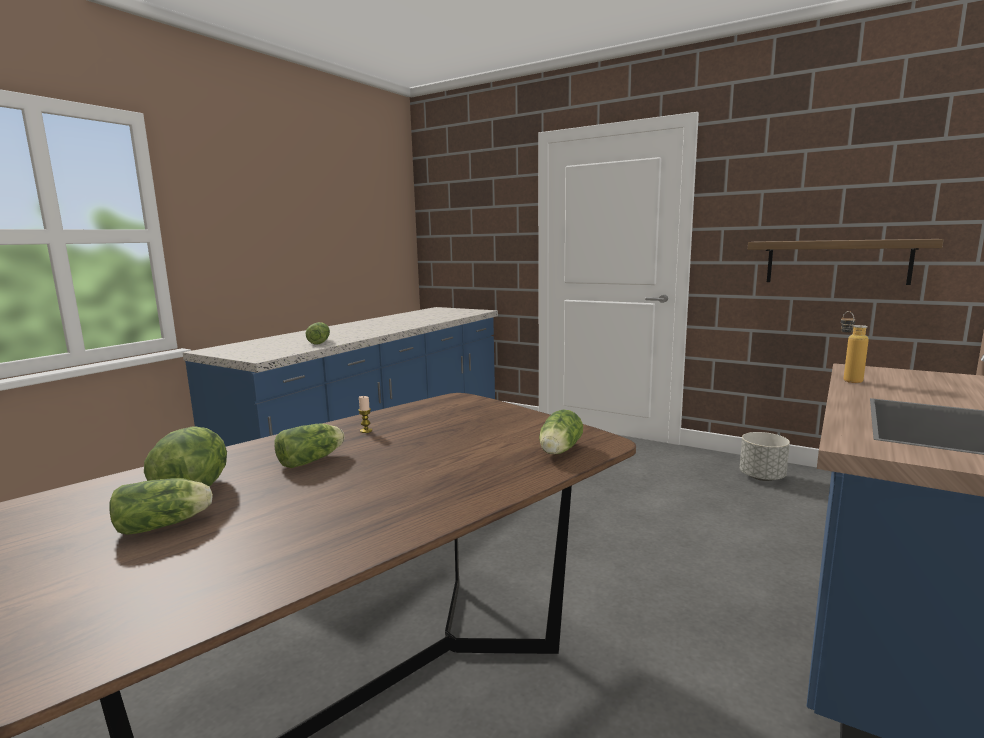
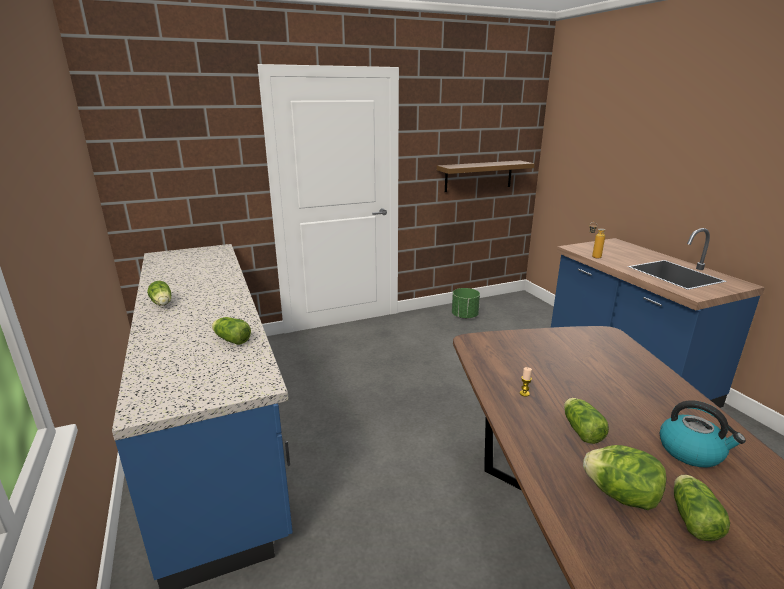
camera: 55 degrees left, 10 degrees up
(310, 515) = (691, 451): none -> kettle
(558, 451) = (615, 348): lettuce -> lettuce (162, 303)
(762, 477) = (465, 316): grey planter -> green planter

